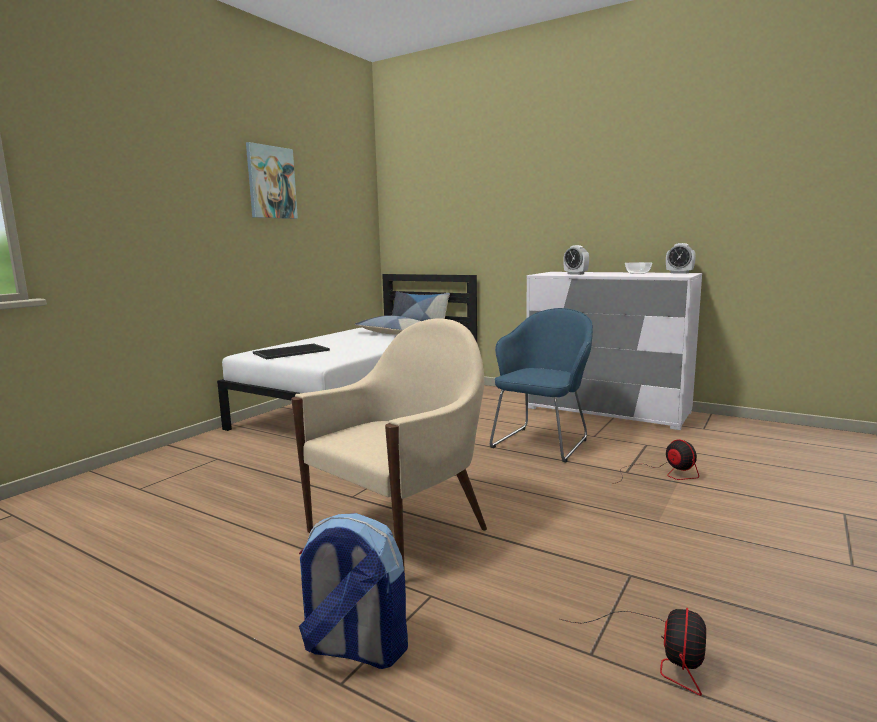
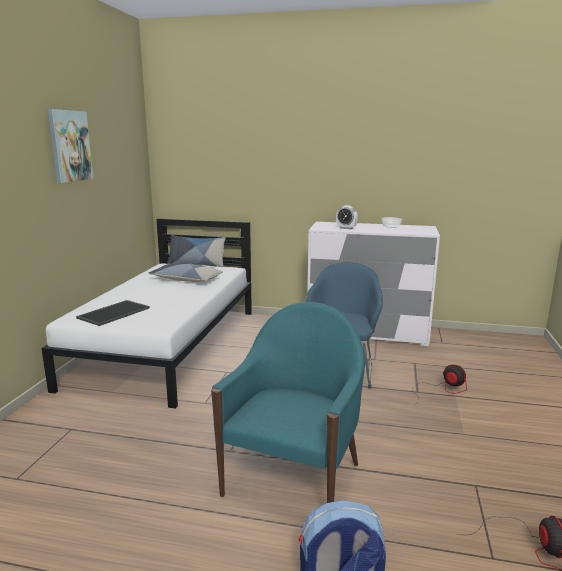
camera: 20 degrees left, 5 degrees up
(400, 529) = (293, 477): beige armchair -> turquoise armchair
(679, 273) = (421, 226): alarm clock -> none

